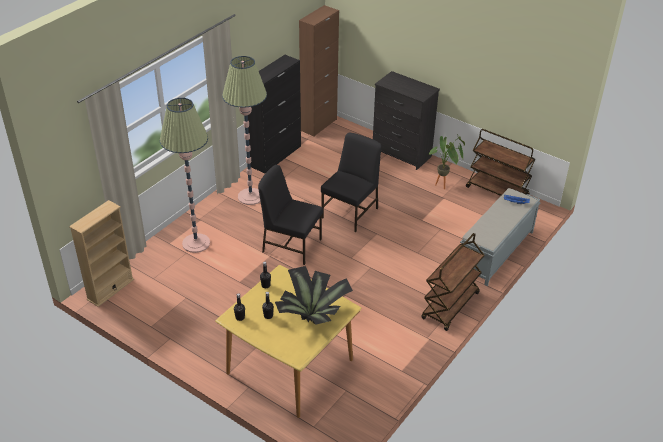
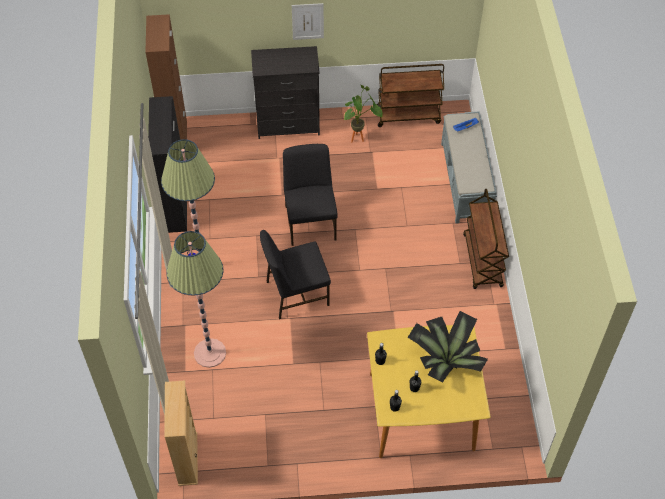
camera: 40 degrees left, 15 degrees up
(437, 61) = (307, 21): none -> picture

